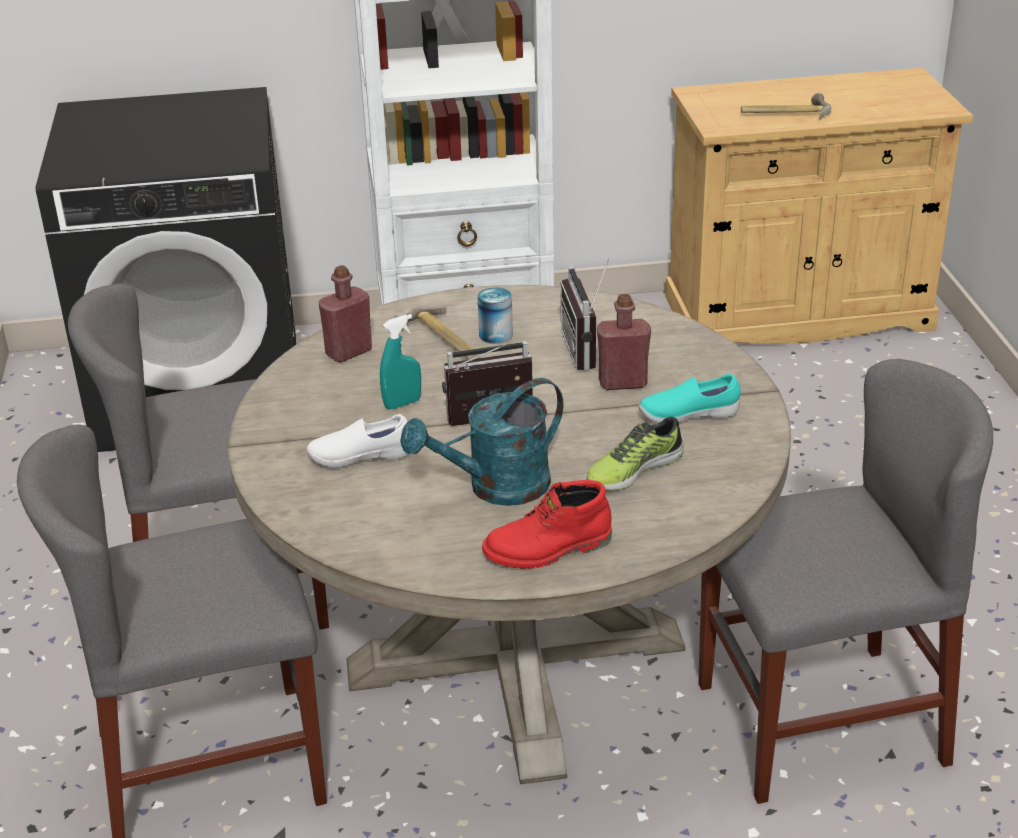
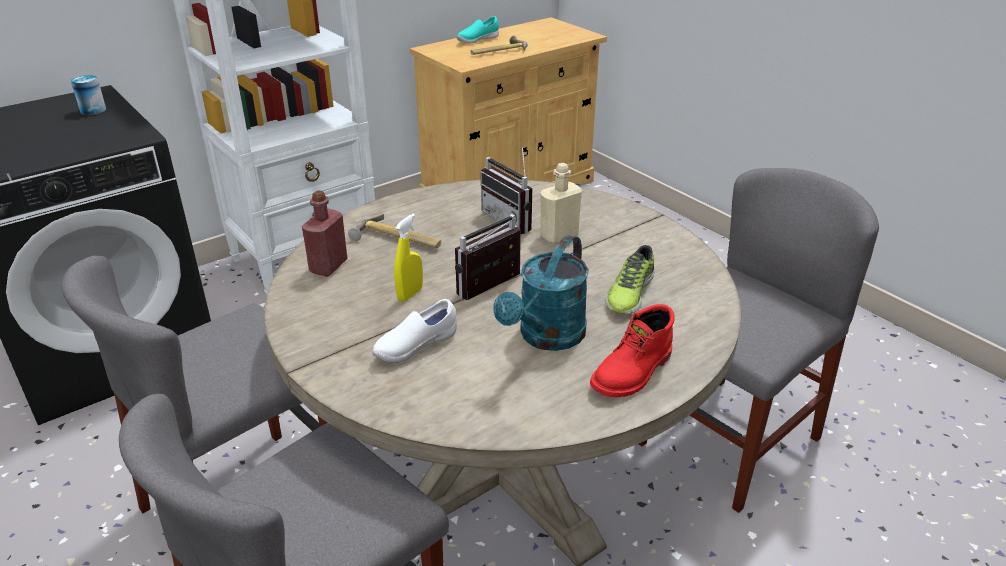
camera: 30 degrees left, 0 degrees up
(402, 403) = (410, 294): turquoise spray bottle -> yellow spray bottle
(495, 335) = (434, 225): can -> can (93, 110)
(622, 383) = (559, 235): red bottle -> beige bottle
(688, 415) = (625, 246): turquoise shoe -> turquoise shoe (477, 40)

